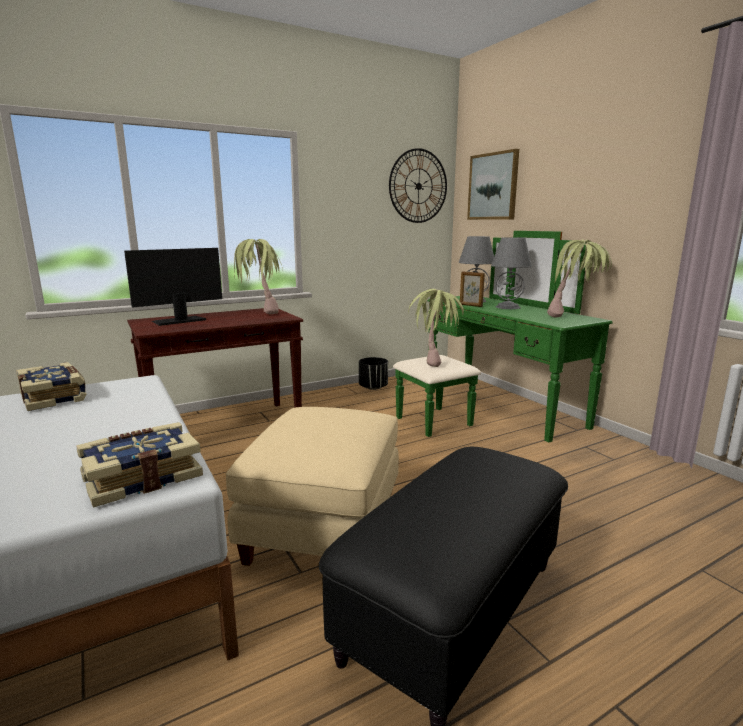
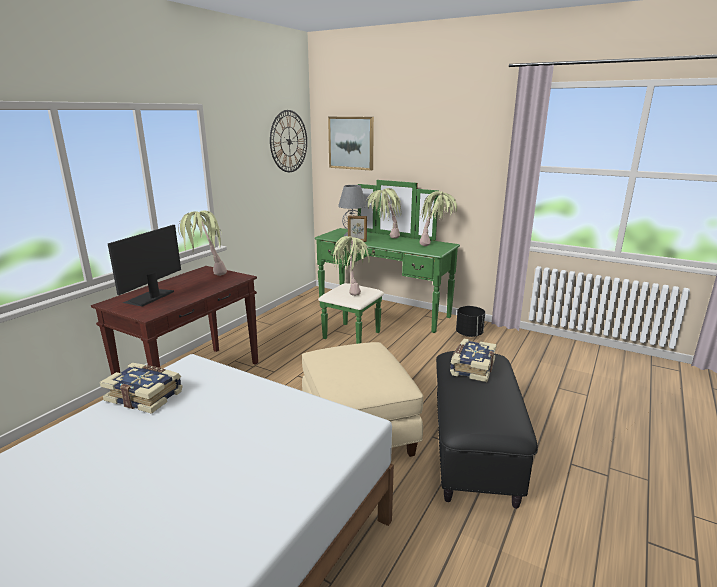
camera: 30 degrees left, 5 degrees up
(141, 477) = (337, 429): book -> book (471, 367)
(373, 387) = (278, 316): black planter -> black planter (469, 334)
(508, 307) = (384, 239): grey table lamp -> potted plant

